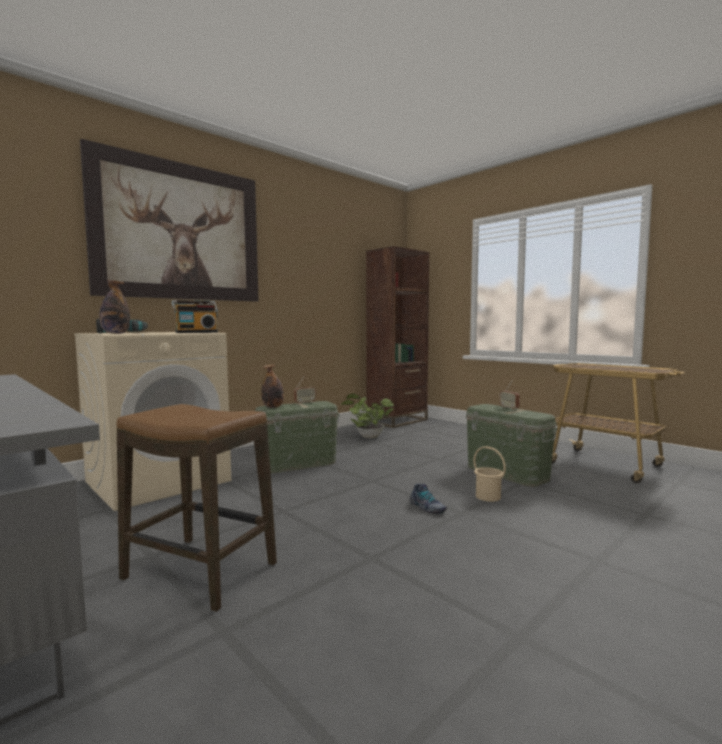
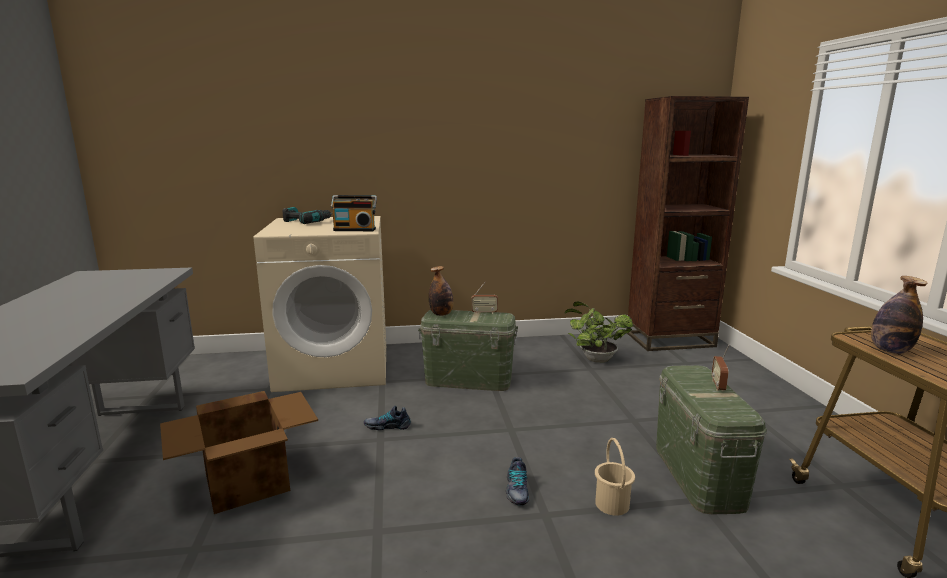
camera: 35 degrees right, 10 degrees up
(115, 333) = (279, 229): bottle -> bottle (890, 350)
(180, 232) = (378, 106): picture -> none
(201, 571) = (248, 482): stool -> cardboard box
(275, 502) = (387, 426): none -> shoe

